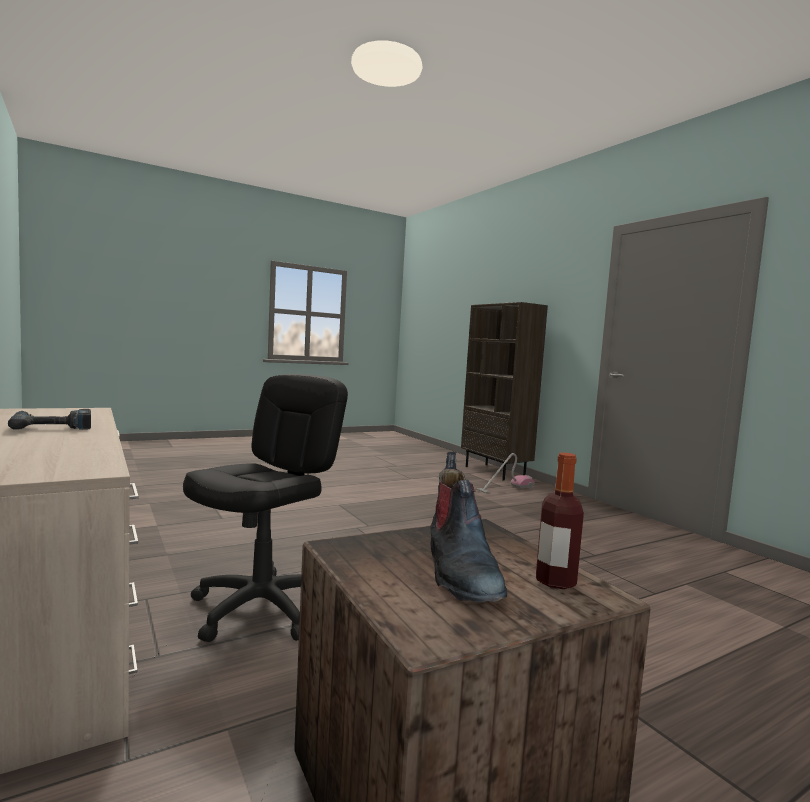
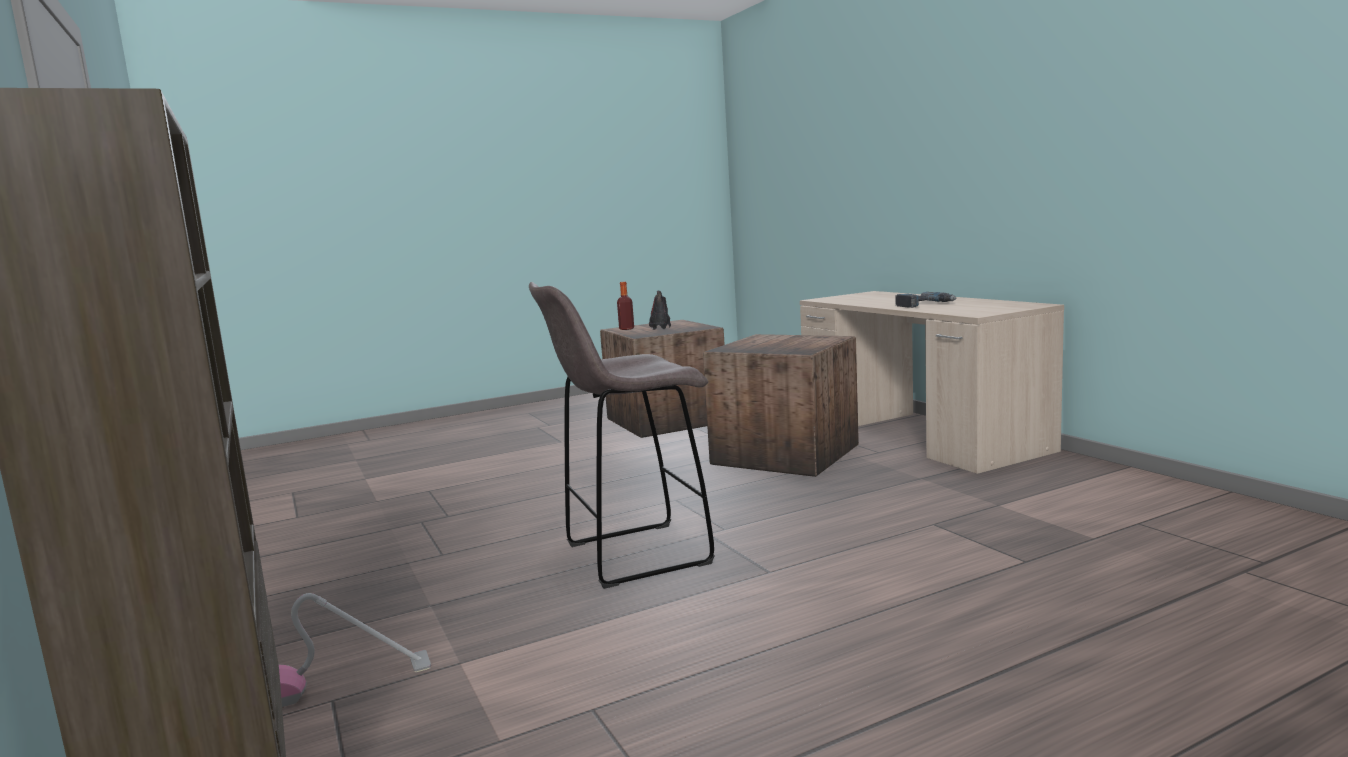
camera: 175 degrees left, 5 degrees up
(262, 608) = (783, 455): black office chair -> crate
(414, 518) = (632, 555): none -> grey stool

